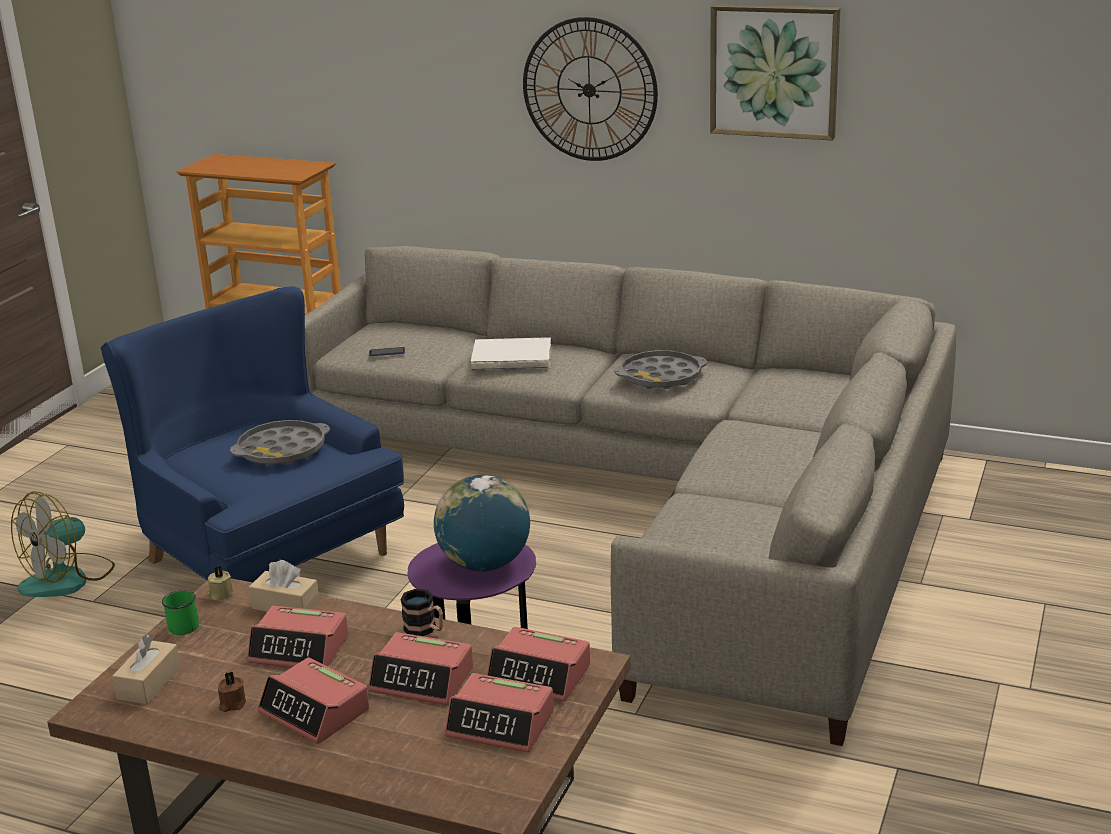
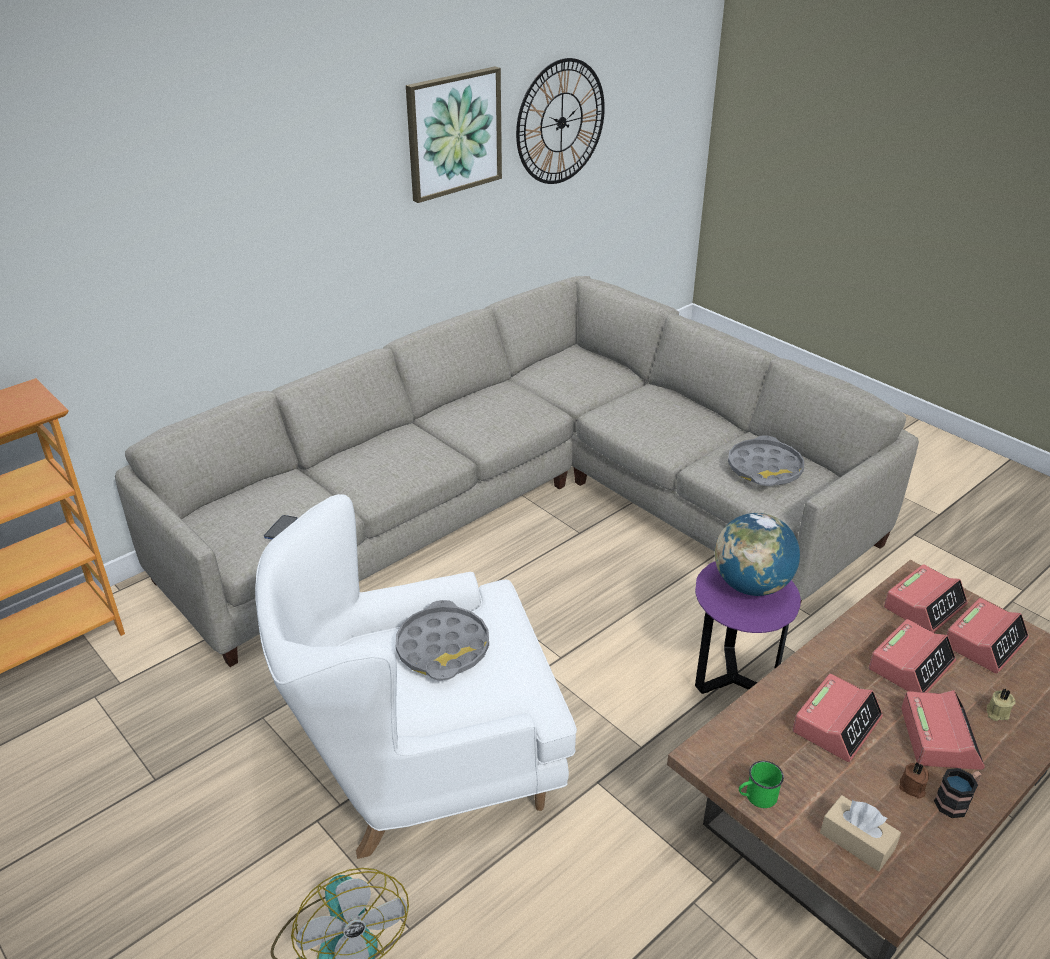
camera: 65 degrees left, 10 degrees up
(221, 594) = (711, 756): beige candle -> beige candle (996, 713)
(264, 554) = (424, 759): blue armchair -> white armchair
(286, 605) = (755, 716): beige tissue box -> none
(315, 711) = (939, 737): alarm clock -> alarm clock turned 60 degrees counterclockwise
(425, 630) = (835, 644): mug -> mug (956, 801)
(511, 358) = (381, 467): white book -> none
(589, 90) = (307, 197): wall clock -> wall clock (561, 122)
(661, 377) = (498, 414): grey tray -> grey tray (764, 468)

